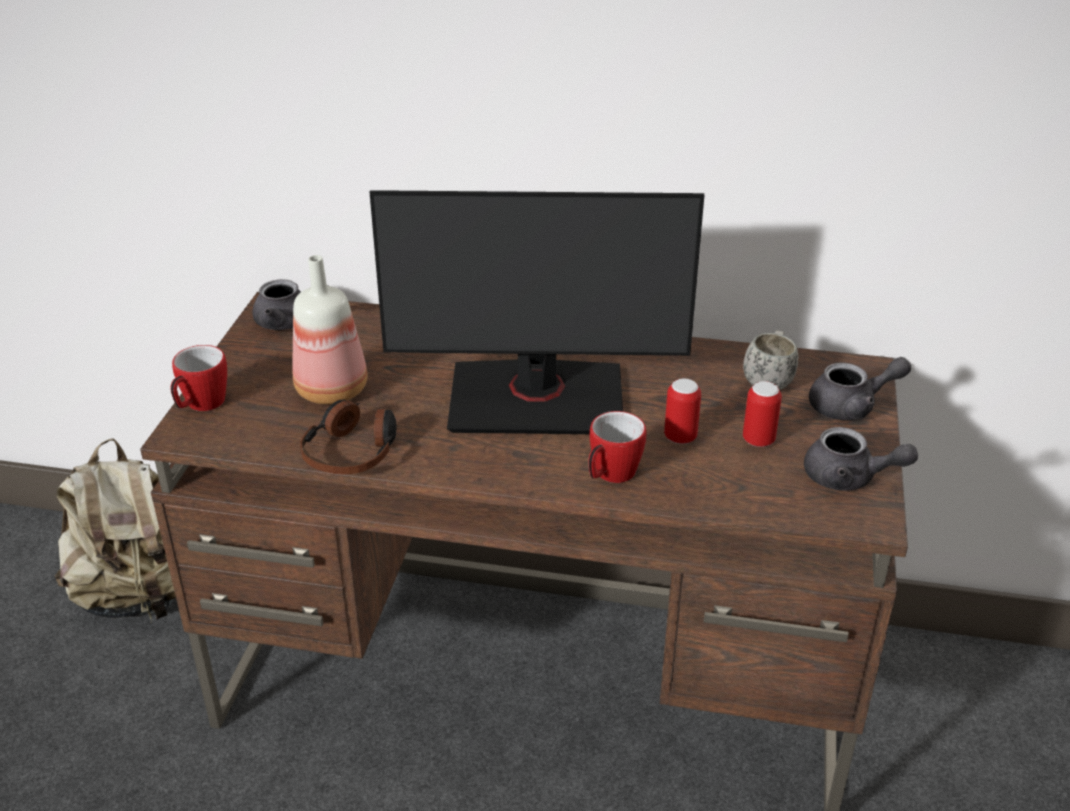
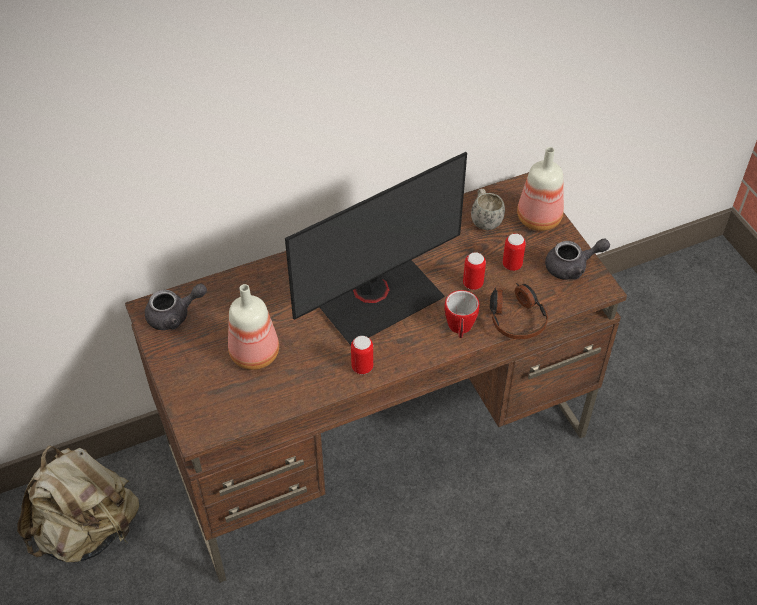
camera: 35 degrees left, 15 degrees up
(201, 405) = (187, 407): mug -> none
(352, 450) = (310, 389): headphones -> headphones (516, 317)
(439, 458) = (362, 367): none -> can
(851, 406) = (538, 217): grey teapot -> bottle

